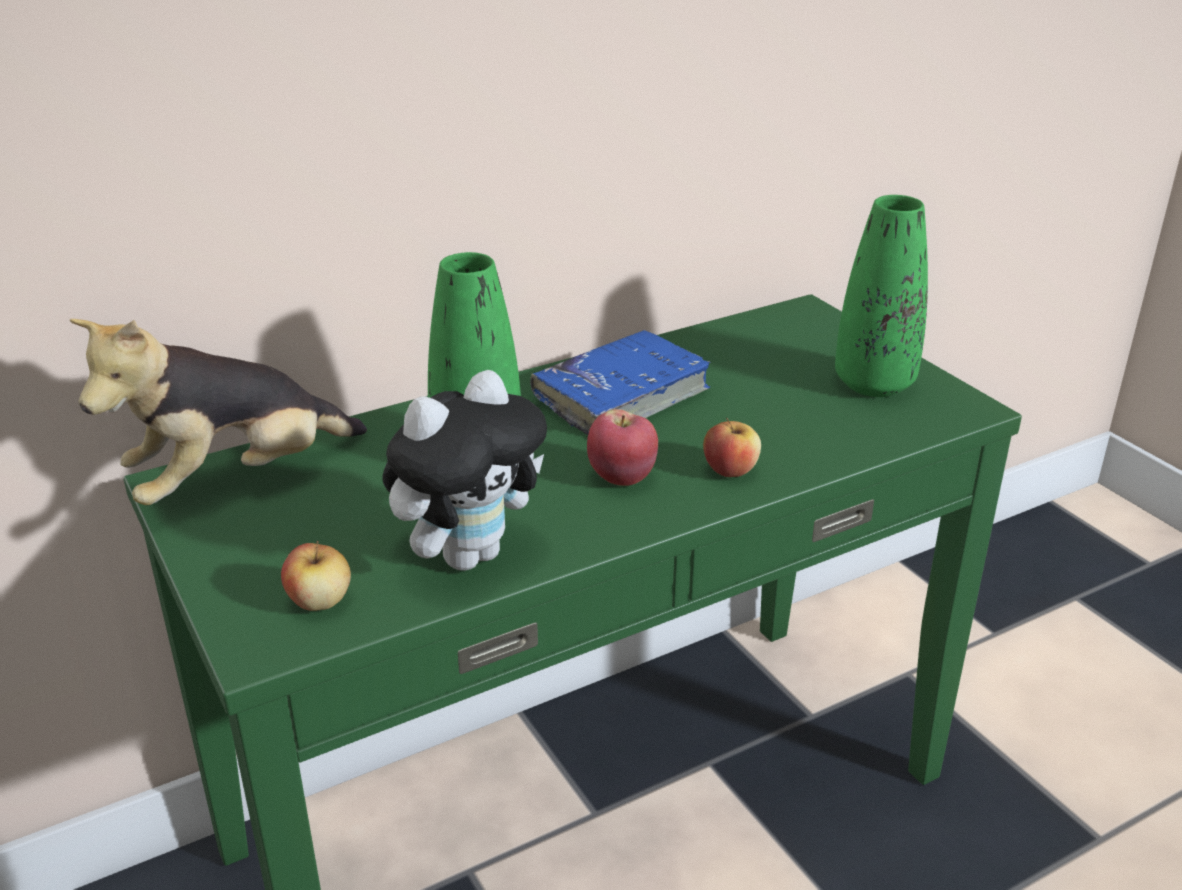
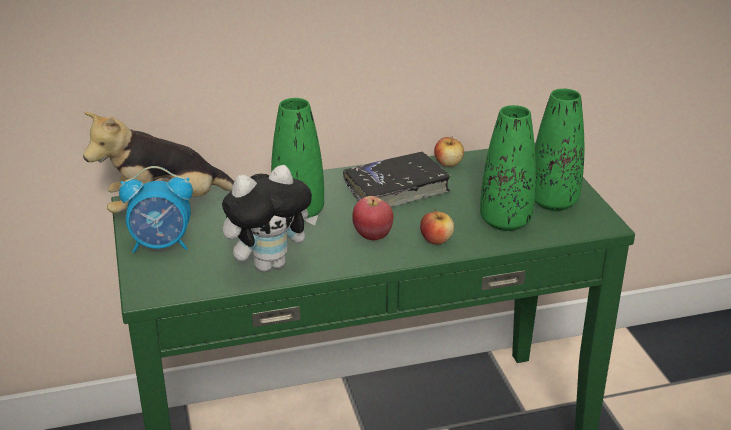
camera: 15 degrees right, 0 degrees up
(254, 551) = (162, 245): none -> alarm clock
(319, 601) = (184, 275): apple -> apple (448, 164)
(621, 396) = (396, 189): blue book -> black book
(821, 424) = (505, 222): none -> green vase

